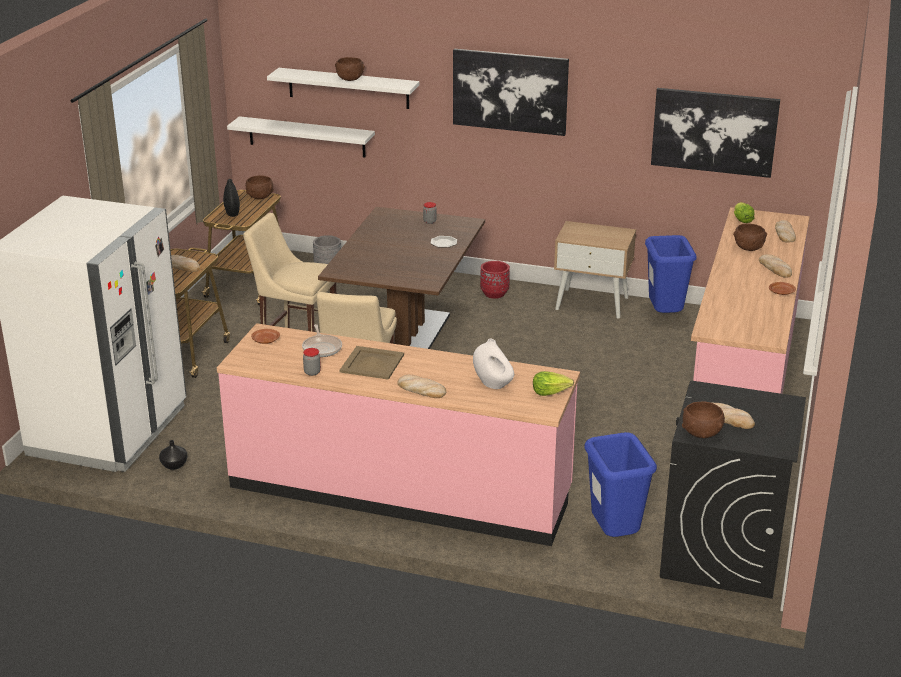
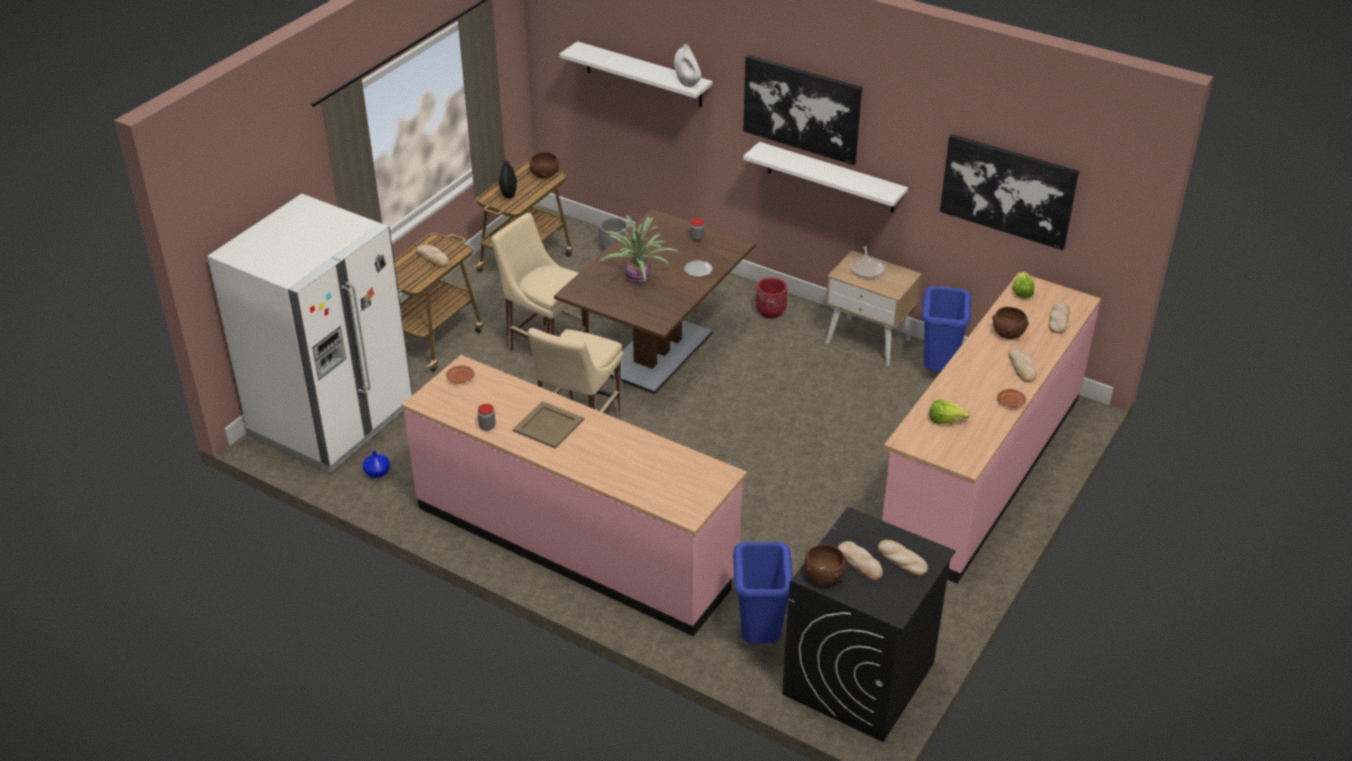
camera: 15 degrees right, 10 degrees up
(173, 465) = (377, 473): black vase -> blue vase
(306, 137) = (602, 115): white shelf -> white shelf (831, 177)
(322, 348) = (509, 397): frying pan -> frying pan (867, 269)
(350, 79) = (641, 68): brown bowl -> none
(392, 257) = (638, 281): none -> potted plant
(421, 389) = (580, 467): bread -> bread (901, 560)
(493, 384) = (653, 473): white vase -> white vase (687, 83)
(550, 392) = (704, 493): lettuce -> lettuce (946, 420)

